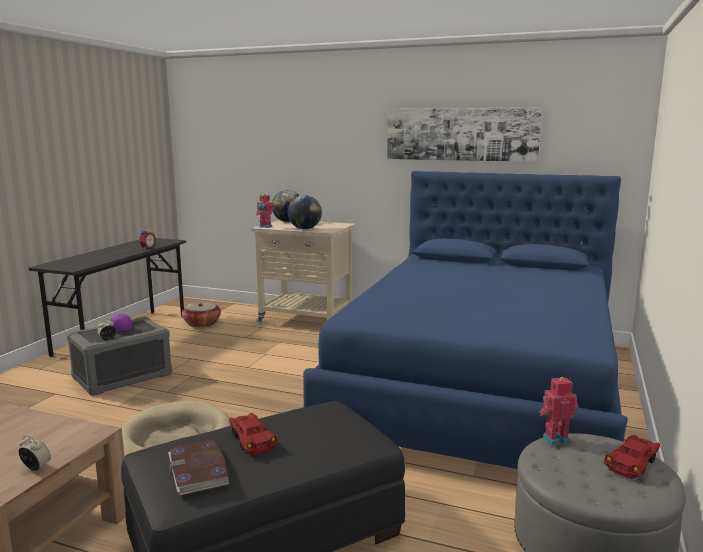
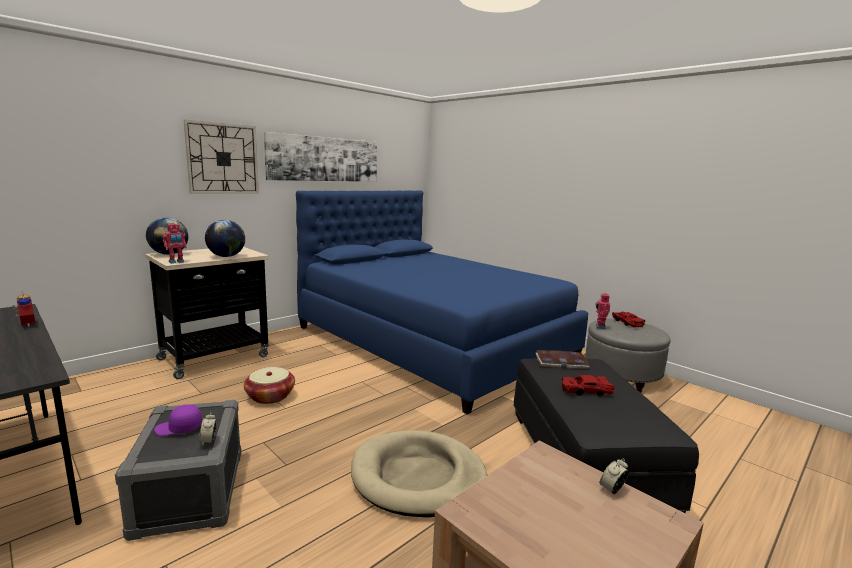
camera: 65 degrees left, 0 degrees up
(199, 470) = (629, 415): book -> book (561, 362)
(202, 323) = (104, 409): basket -> basket (270, 396)
(306, 321) = (215, 357): beige cart -> black cart
(348, 138) = (223, 159): none -> wall clock

